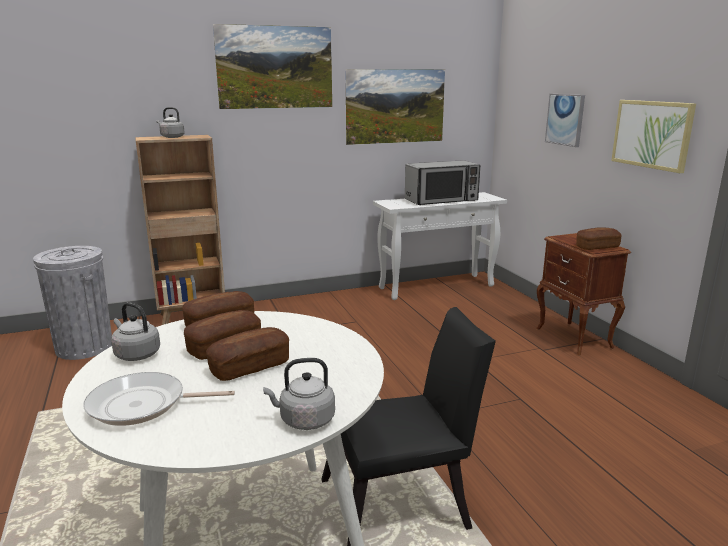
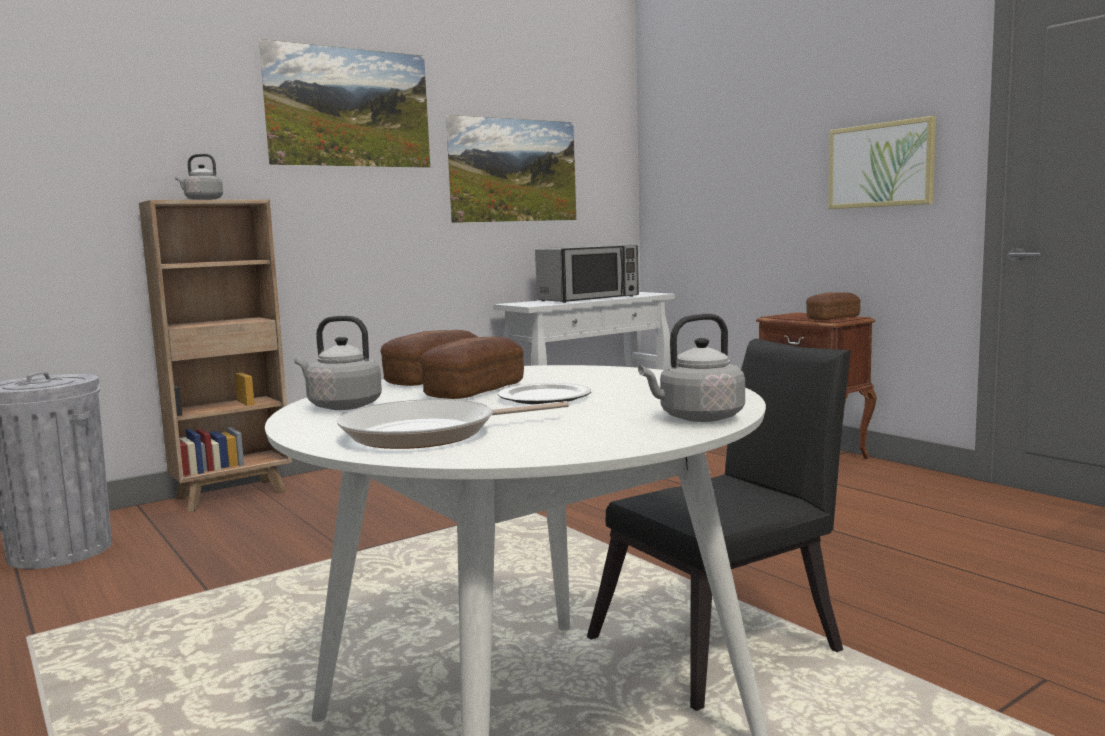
camera: 15 degrees left, 10 degrees down
(250, 367) = (543, 398): bread -> plate
(565, 119) = (750, 171): picture -> none

